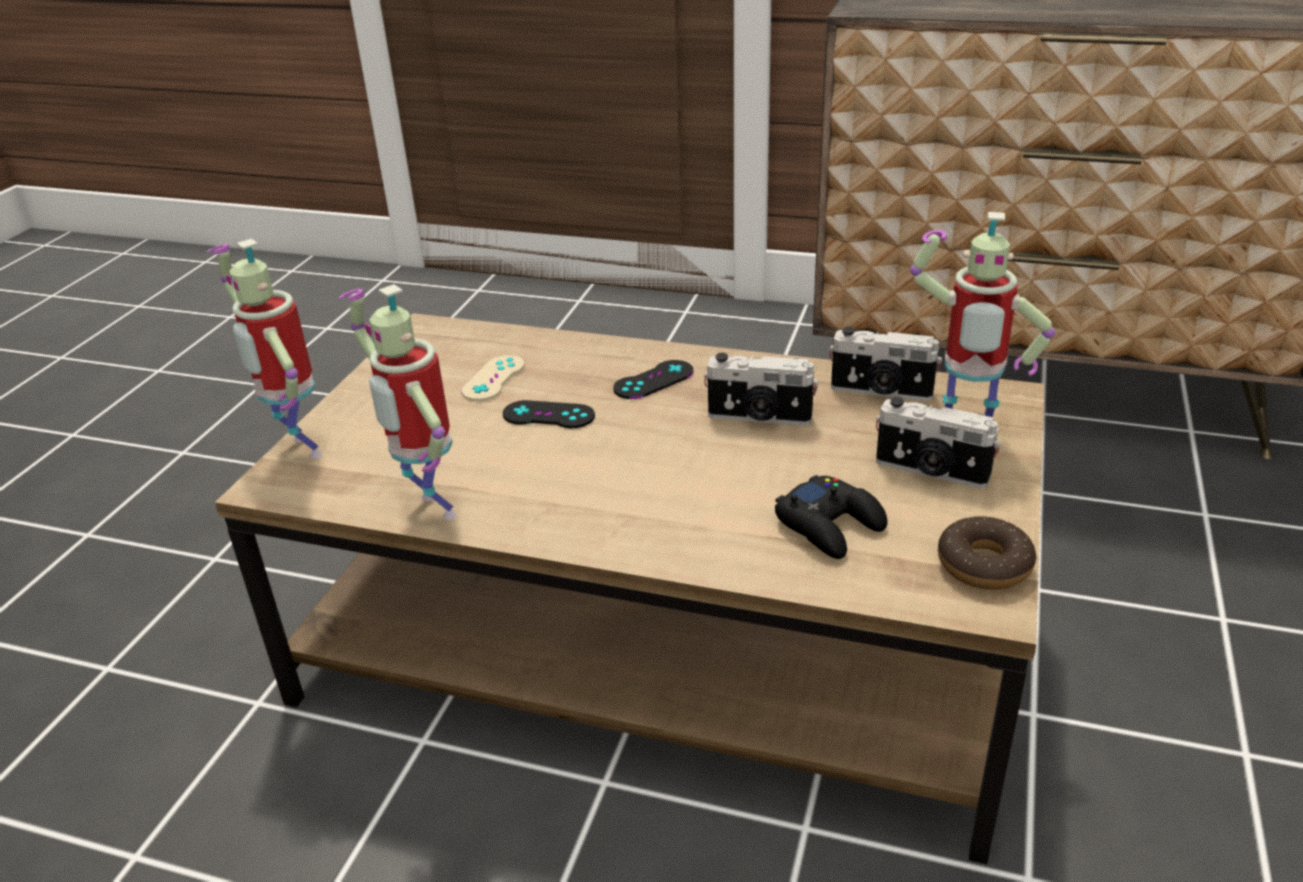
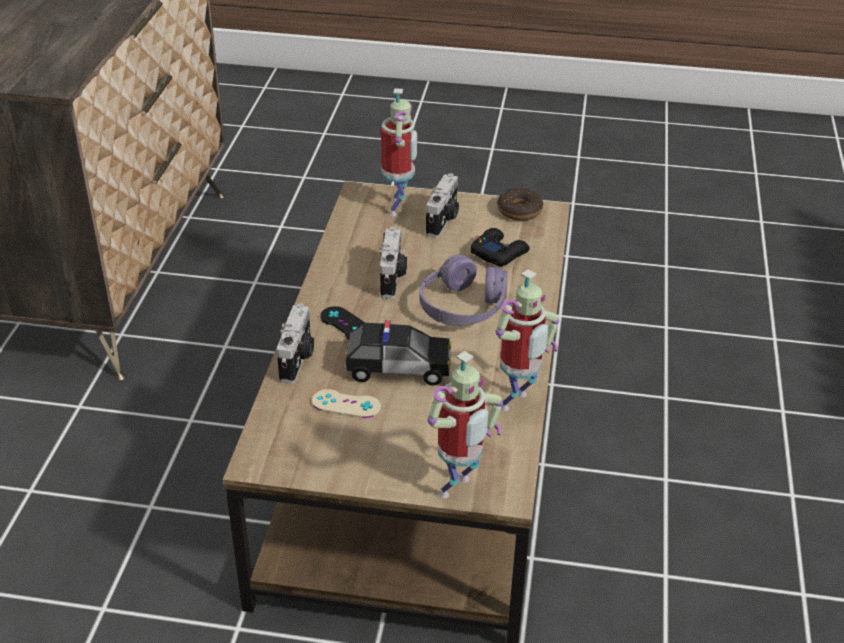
camera: 100 degrees left, 5 degrees up
(548, 415) = (397, 368): black game controller -> toy car
(676, 476) = (462, 307): none -> purple headphones
(881, 392) = (358, 234): camera -> camera (298, 359)

